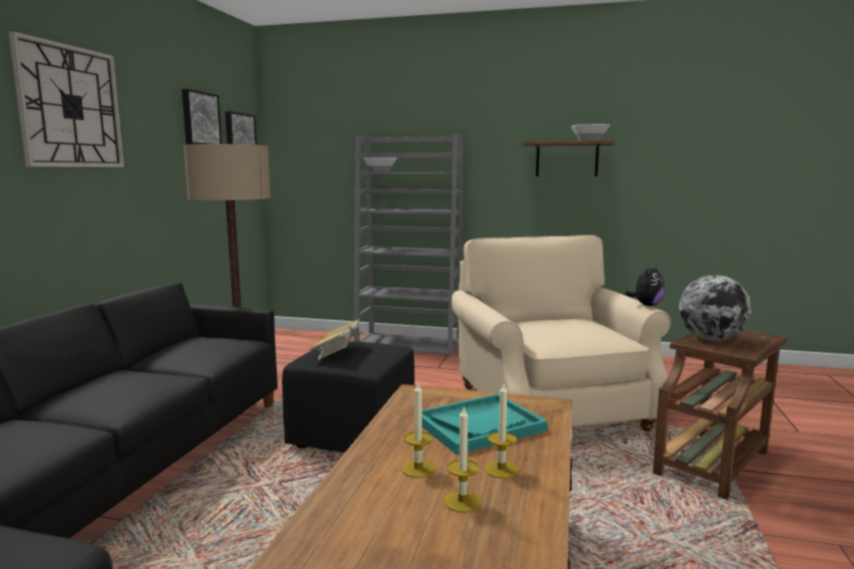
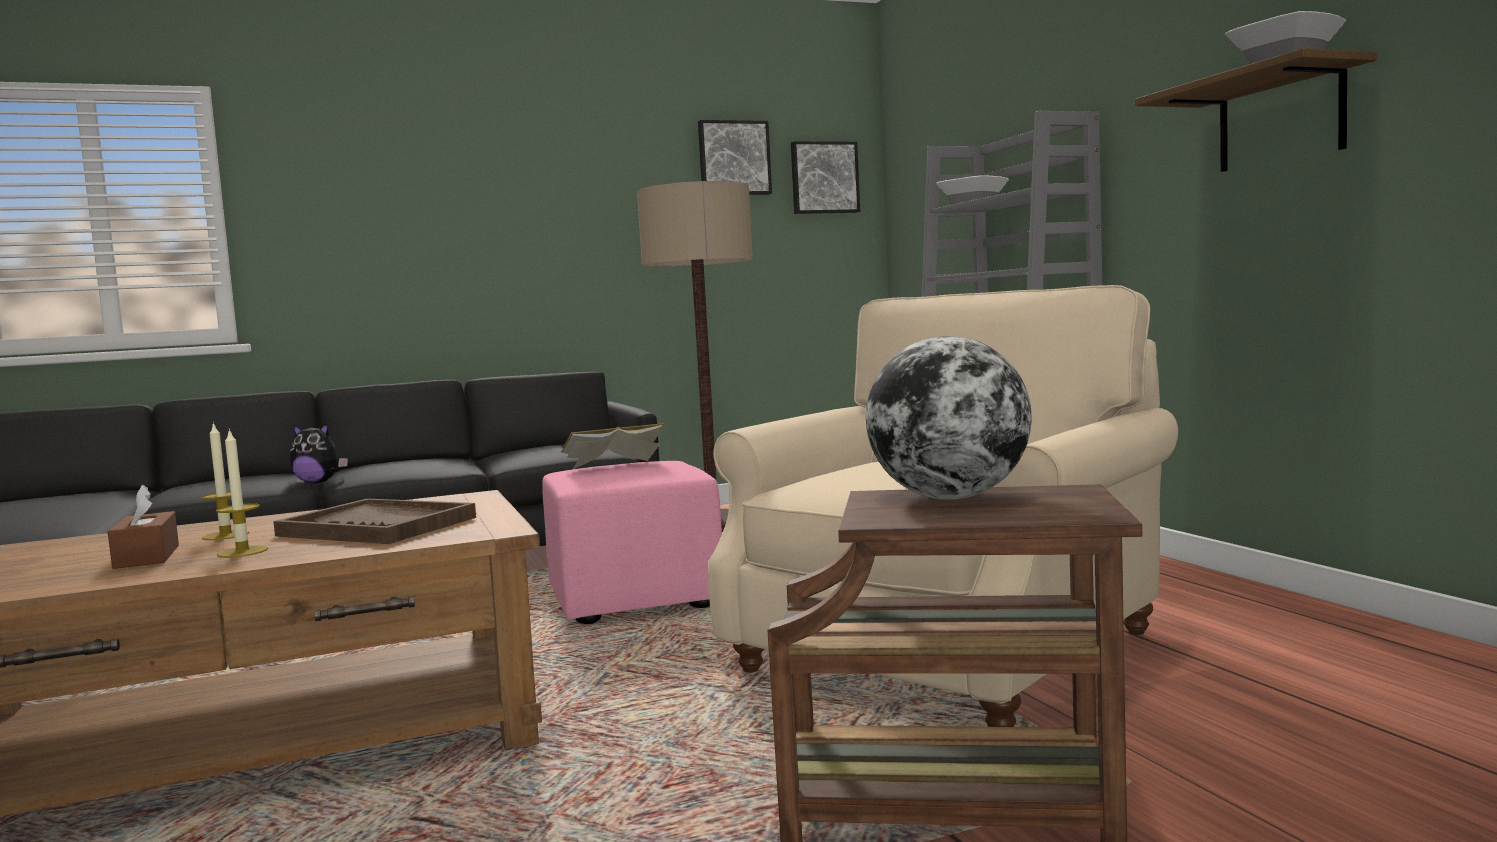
camera: 55 degrees right, 5 degrees down
(70, 107) = (509, 164): wall clock -> none
(353, 436) = (632, 601): black ottoman -> pink ottoman
(462, 501) = (147, 557): candle -> brown tissue box
(479, 425) = (378, 526): turquoise tray -> brown tray
(646, 305) = (1057, 436): plush toy -> plush toy (318, 482)

